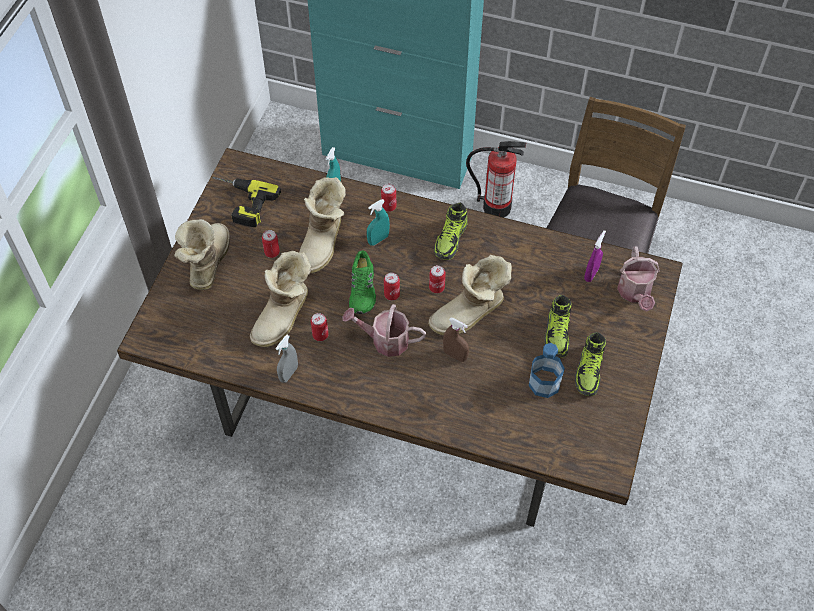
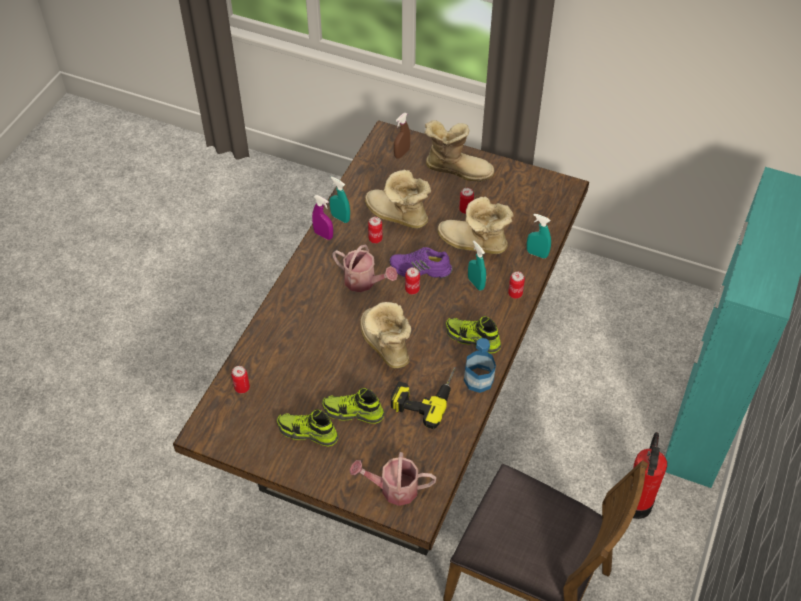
camera: 95 degrees right, 5 degrees down
(239, 203) = (522, 189): power drill -> power drill (424, 394)
(288, 374) = (340, 218): grey spray bottle -> turquoise spray bottle
(363, 289) = (420, 269): green shoe -> purple shoe
(385, 340) = (364, 282): watering can -> watering can turned 105 degrees clockwise
(436, 288) = (417, 323): can -> can (242, 388)
(455, 355) = (341, 330): brown spray bottle -> brown spray bottle (402, 153)
(544, 383) = (300, 395): bottle -> bottle (478, 380)
(591, 274) = (421, 452): purple spray bottle -> purple spray bottle (323, 235)

